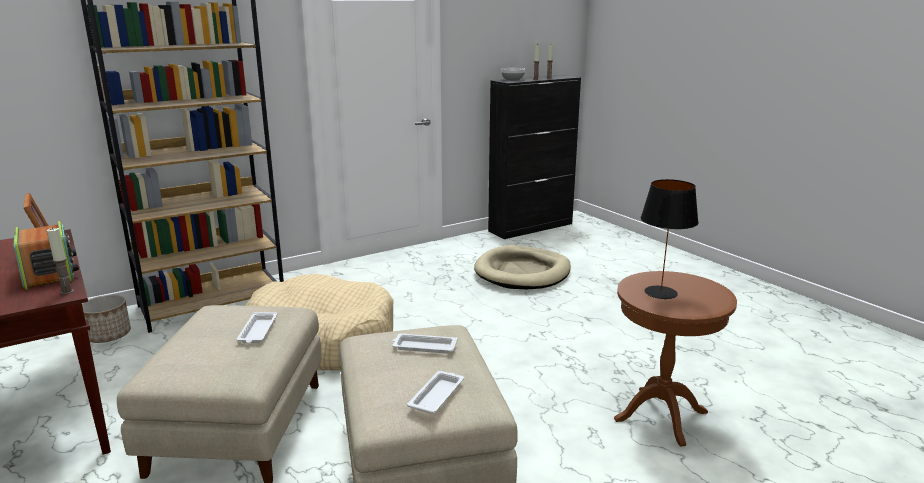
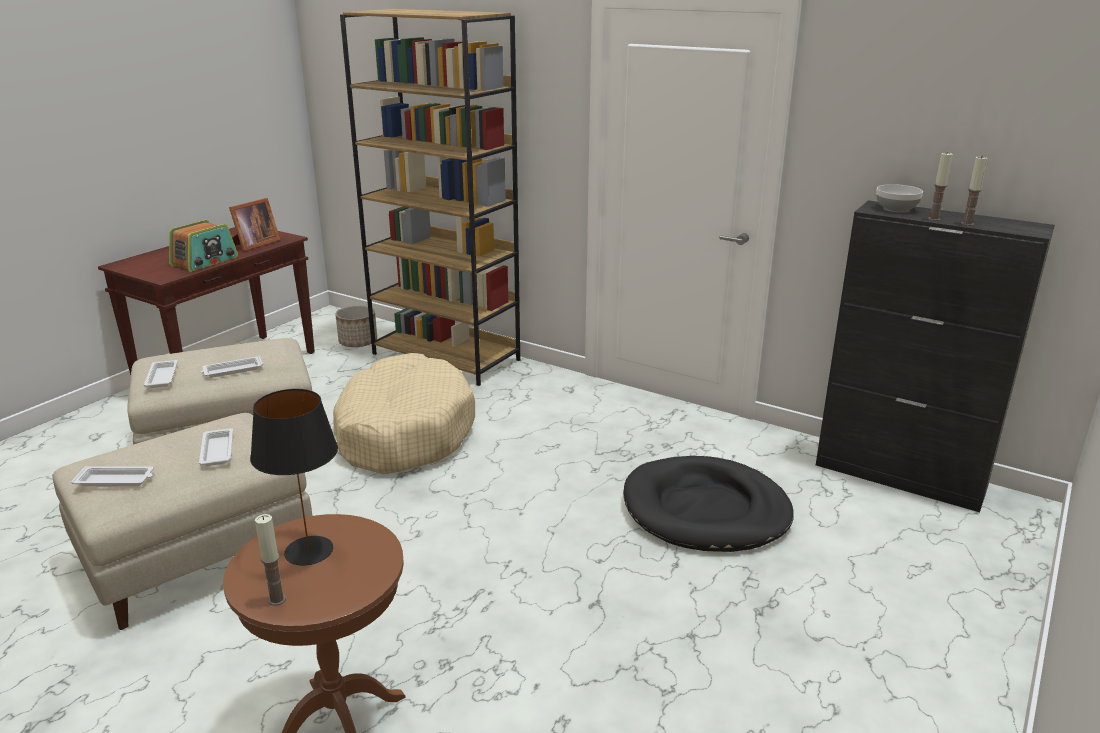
camera: 65 degrees right, 5 degrees up
(67, 292) = (169, 276): candle -> candle (277, 600)
(219, 367) = (162, 377): none -> white tray
(523, 272) = (705, 510): beige dog bed -> black dog bed

